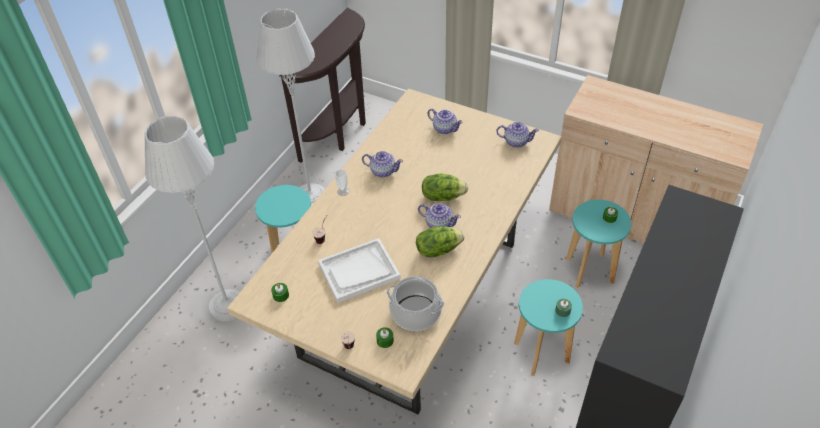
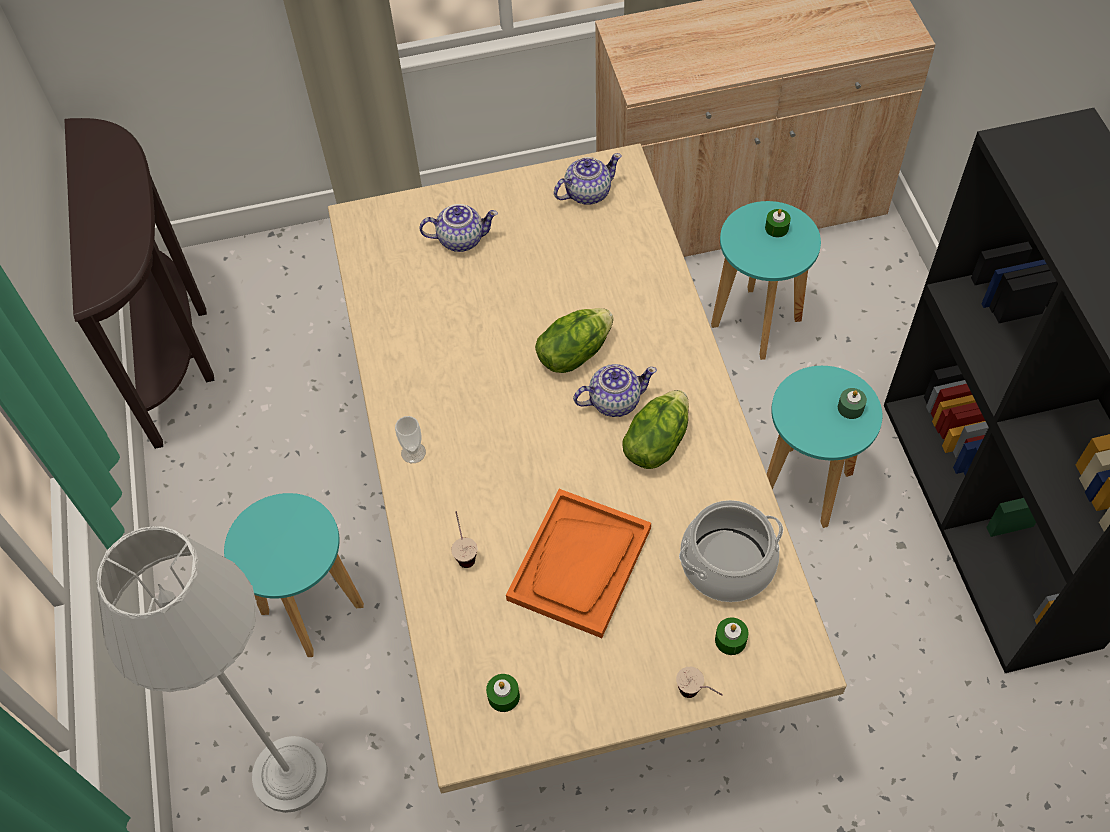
camera: 40 degrees left, 10 degrees up
(310, 197) = (240, 495): grey floor lamp -> none
(359, 271) = (580, 564): white tray -> orange tray
(383, 171) = (439, 374): teapot -> none

